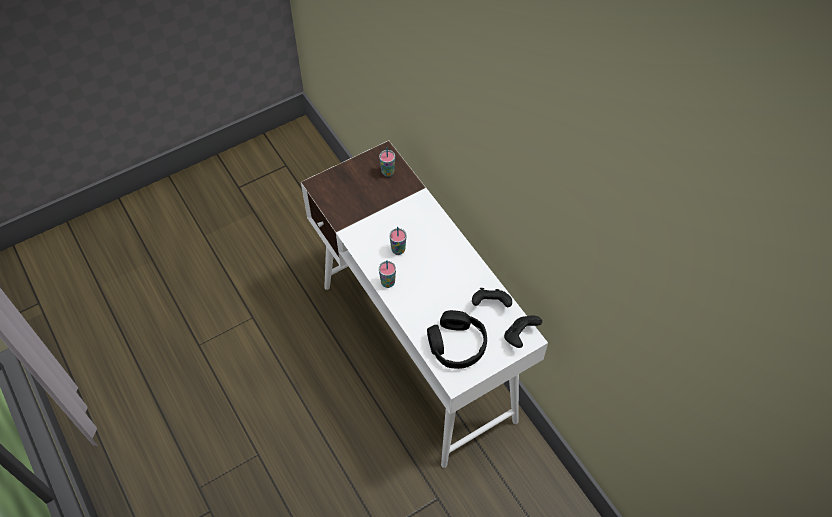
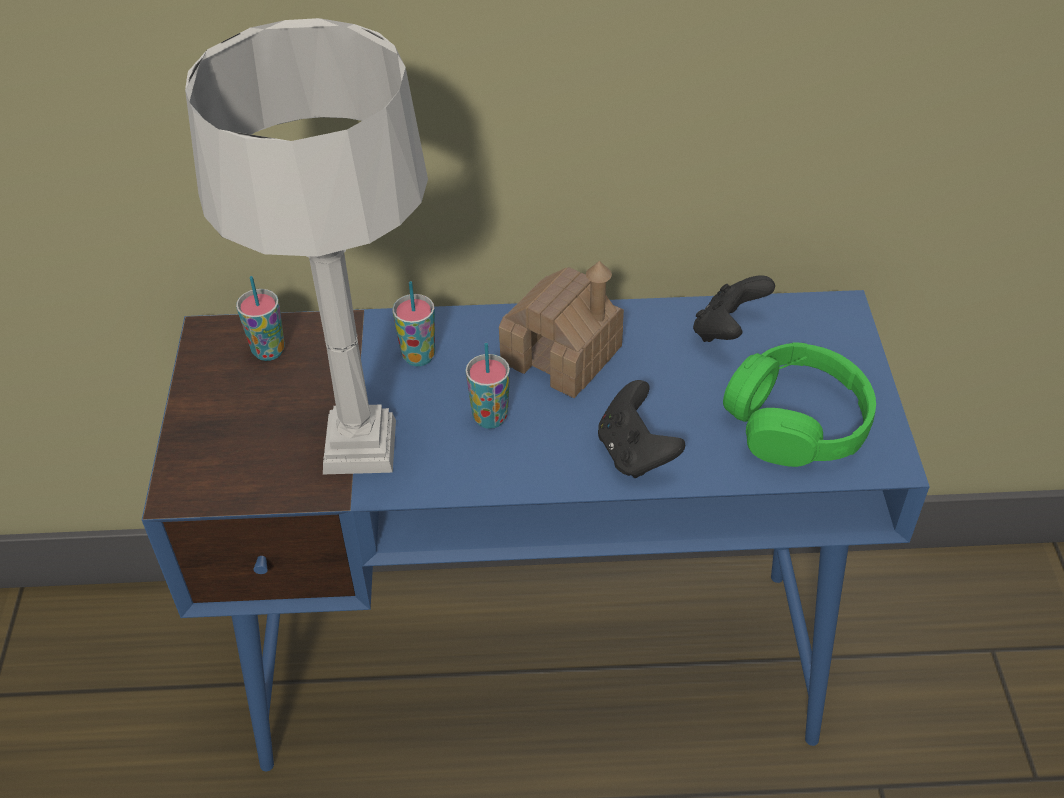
camera: 60 degrees left, 10 degrees down
(363, 220) = (360, 445): none -> grey table lamp
(388, 283) = (564, 471): cup -> cup (418, 356)
(417, 352) = (539, 665): white desk -> blue desk
(442, 257) = (562, 355): none -> toy house
(456, 344) = (796, 421): black headphones -> green headphones
(519, 336) = (828, 321): black game controller -> black game controller (635, 453)

